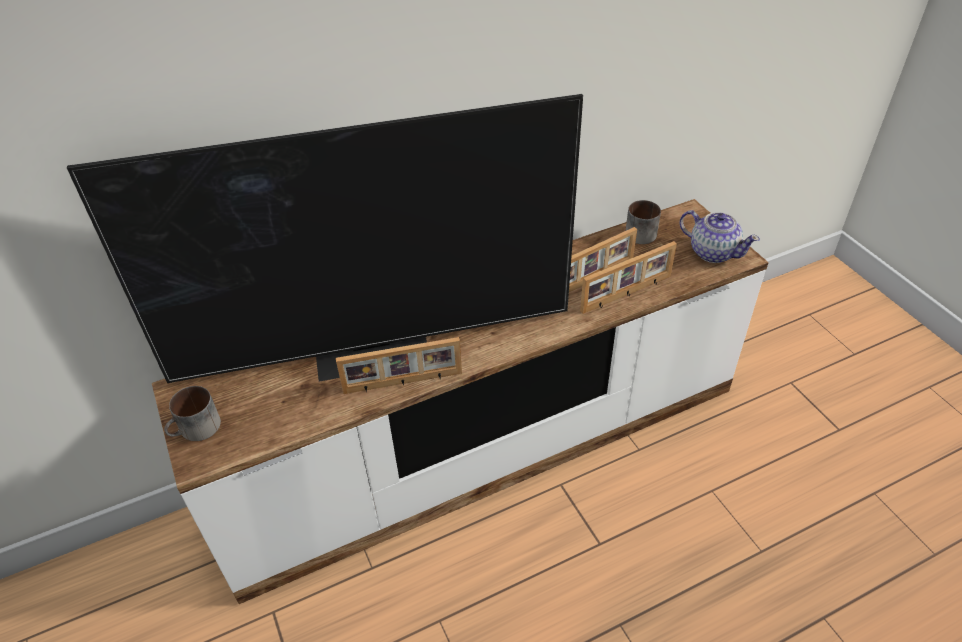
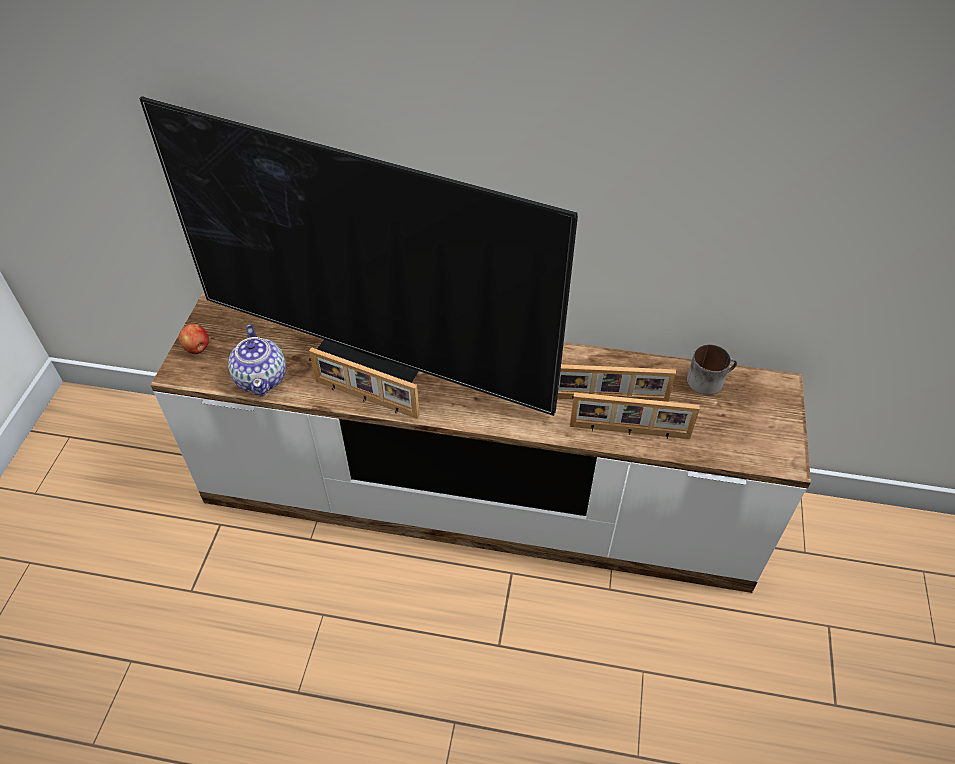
camera: 35 degrees right, 5 degrees up
(196, 430) = (197, 348): mug -> apple
(712, 252) = (760, 439): teapot -> teapot (262, 378)

